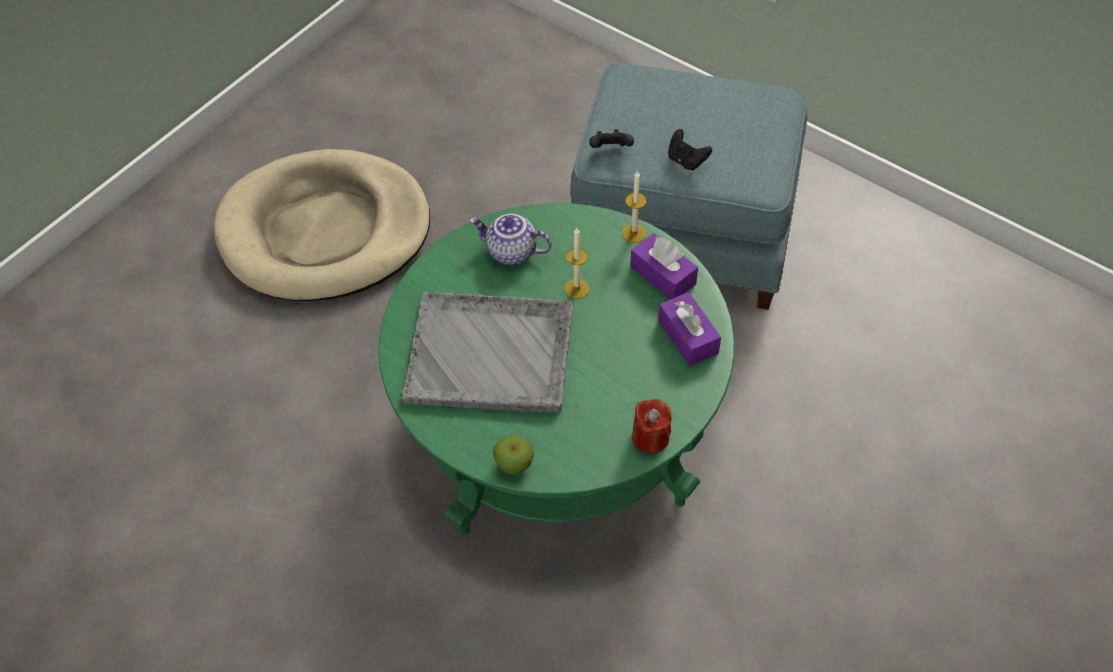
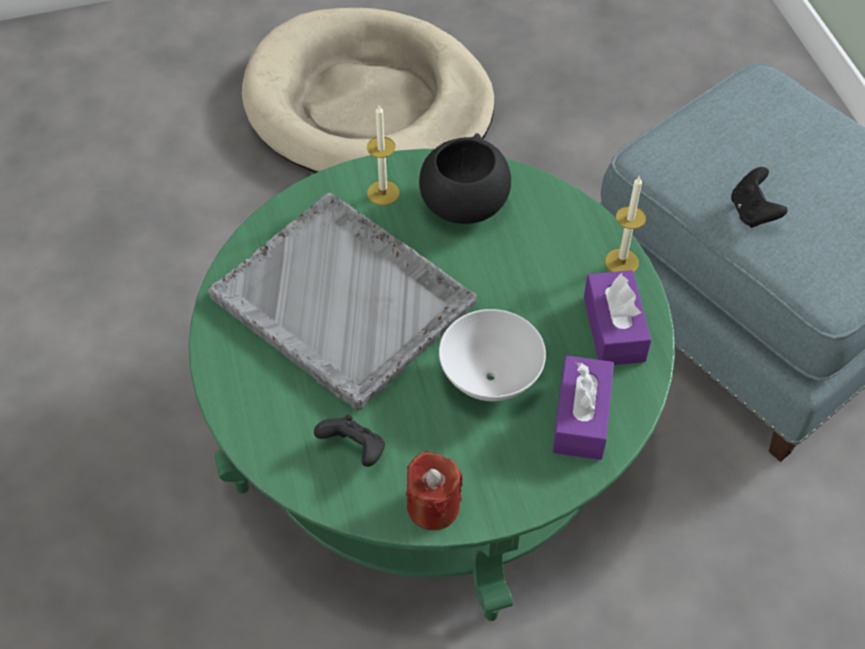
camera: 35 degrees right, 0 degrees up
(511, 253) = (463, 205): teapot -> black bowl
(514, 465) = (258, 437): apple -> none
(577, 288) = (501, 286): candle -> candle (383, 193)
(610, 150) = (671, 153): black game controller -> black game controller (354, 450)
(619, 346) = (491, 379): none -> white bowl

